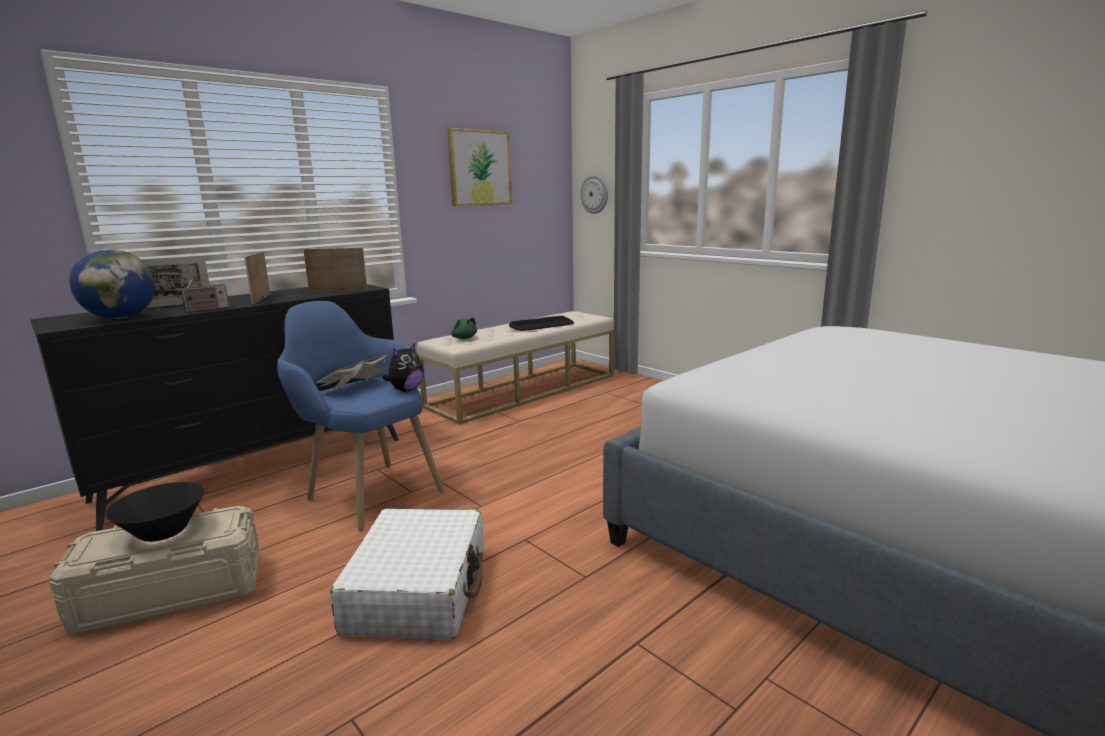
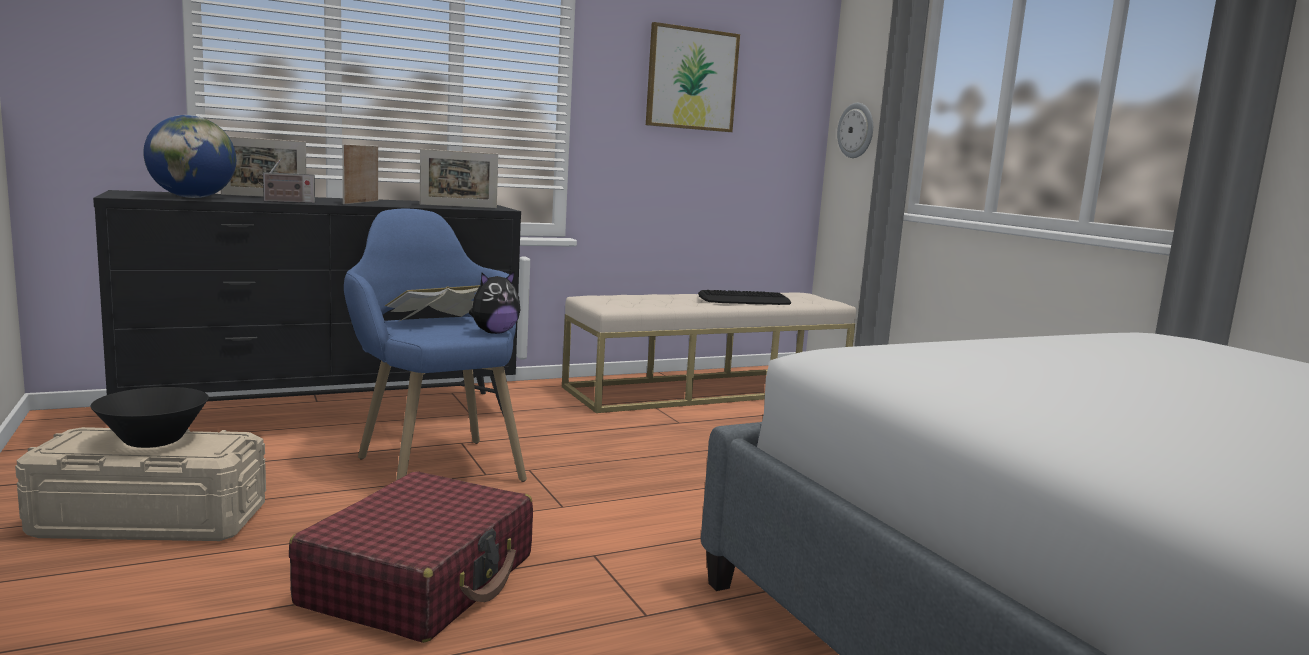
camera: 15 degrees right, 5 degrees down
(338, 290) = (458, 206): picture frame -> picture frame turned 150 degrees clockwise
(418, 590) = (421, 580): white suitcase -> red suitcase
(464, 338) = (628, 300): green plush toy -> none

